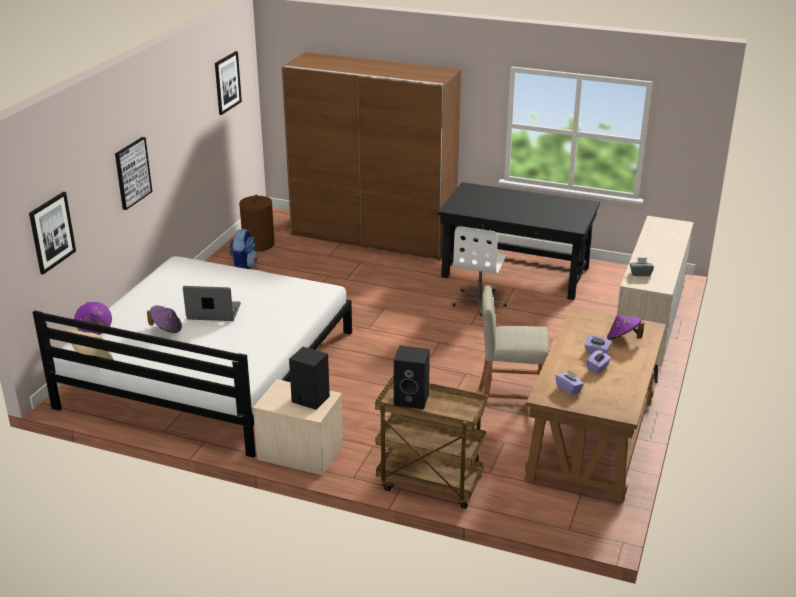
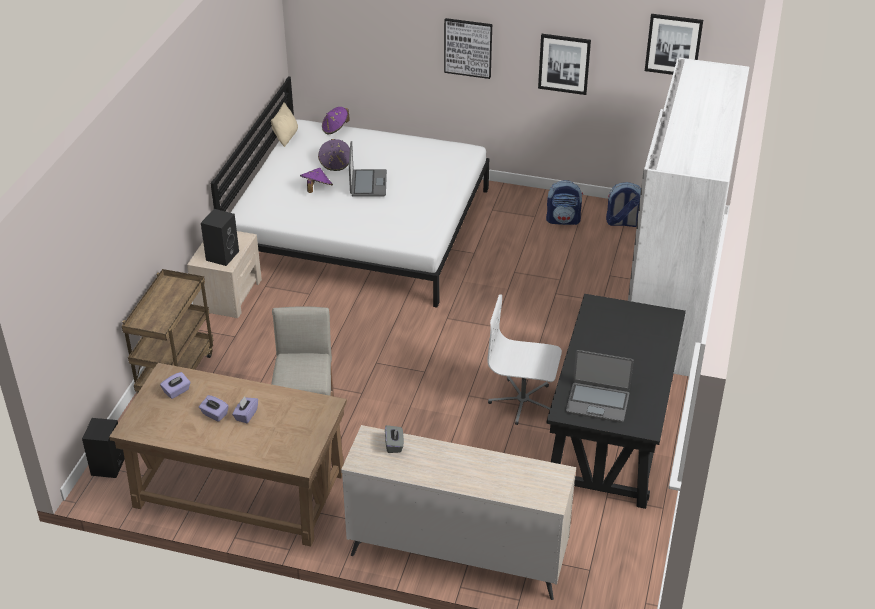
camera: 85 degrees right, 10 degrees up
(52, 232) = (344, 36): picture -> picture (564, 63)
(258, 244) = (622, 223): brown laundry basket -> backpack
(373, 237) = (672, 306): brown wardrobe -> white wardrobe
(412, 399) = (174, 294): black speaker -> black speaker (108, 466)
(563, 216) = (597, 402): none -> laptop
(623, 339) = (274, 438): purple hat -> purple hat (316, 189)

